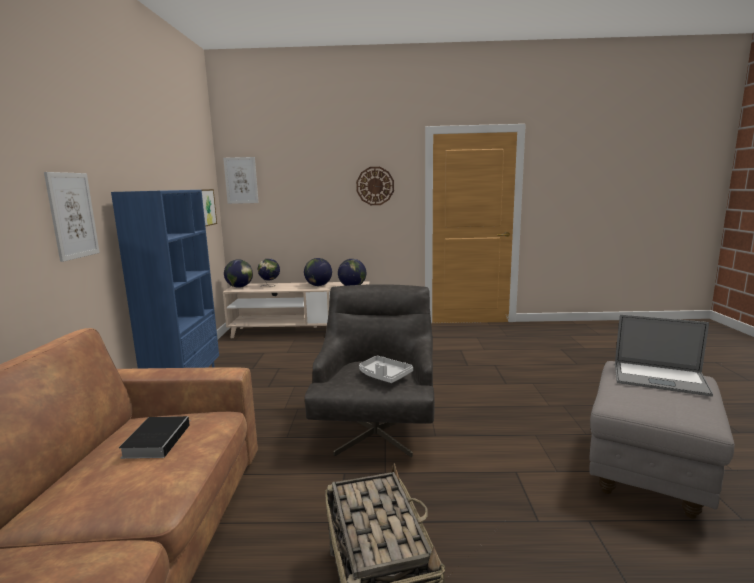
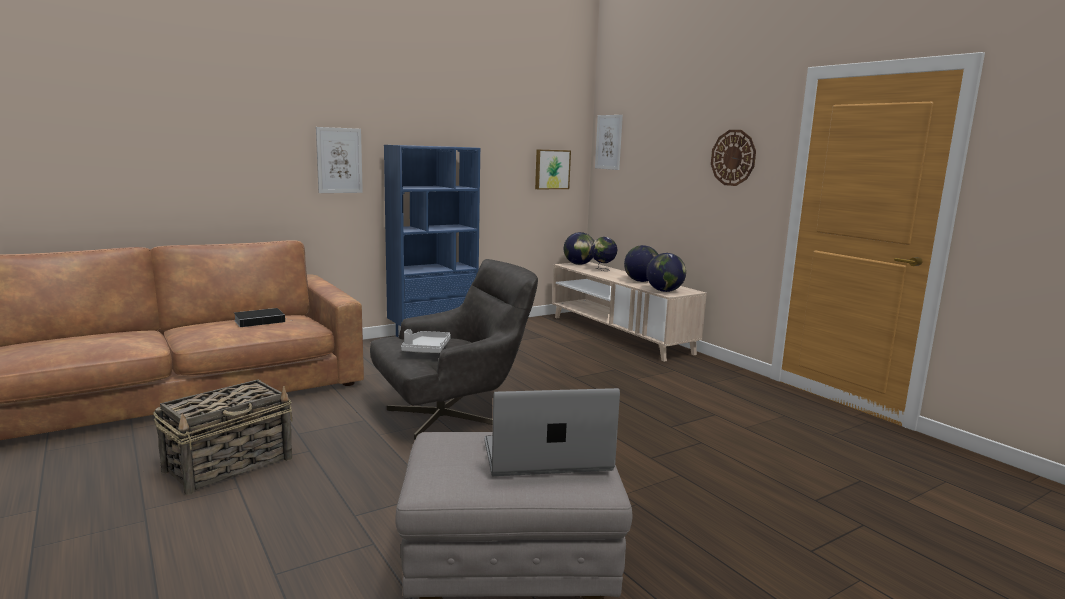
camera: 55 degrees right, 0 degrees up
(659, 378) = (546, 455): laptop -> laptop turned 90 degrees clockwise

